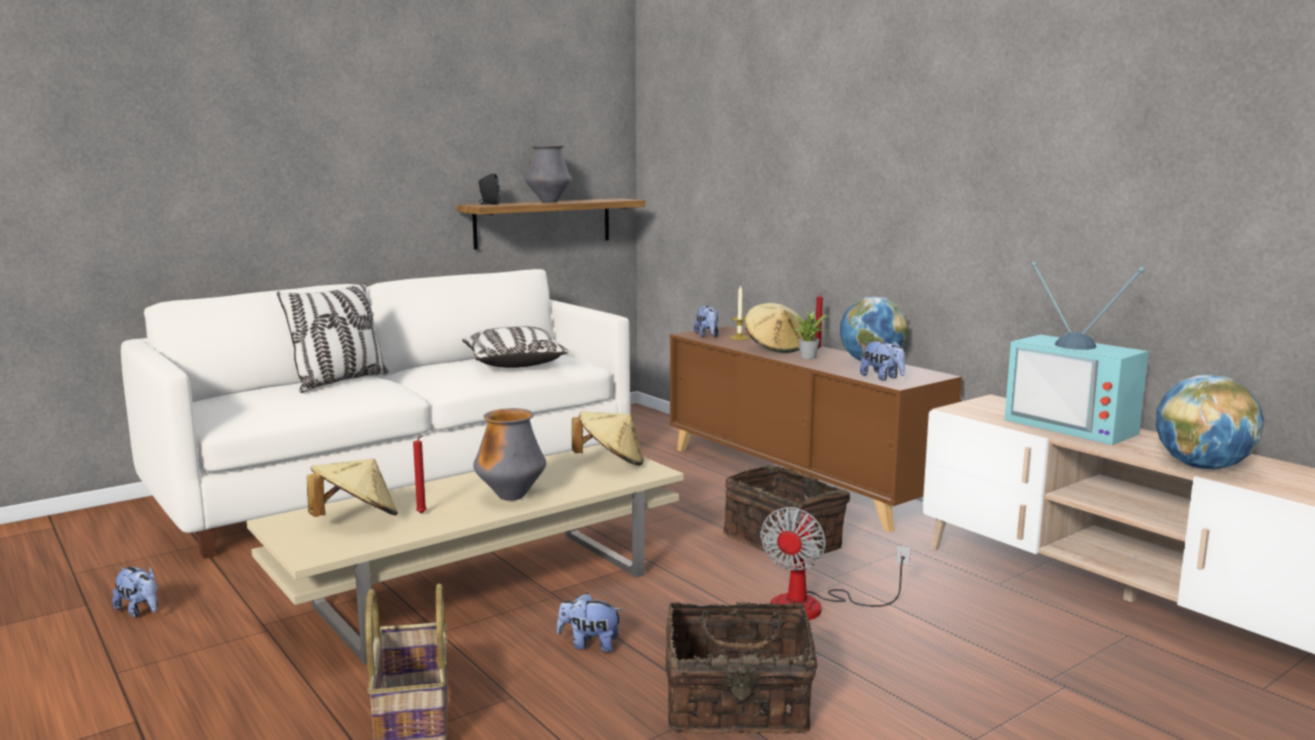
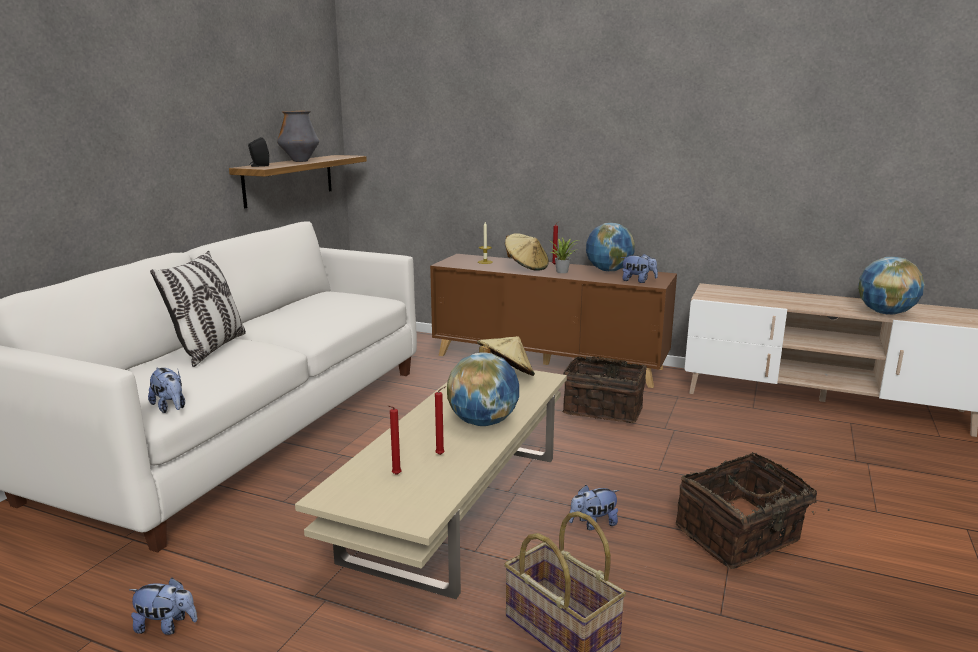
camera: 30 degrees left, 5 degrees up
(355, 519) = (395, 475): beige hat -> red candle
(511, 497) = (483, 422): vase -> globe
(513, 363) = (332, 306): pillow -> none
(707, 336) = (461, 263): plush toy -> plush toy (170, 407)
(814, 606) = (684, 451): fan -> none
(1075, 426) = (783, 298): television -> none

